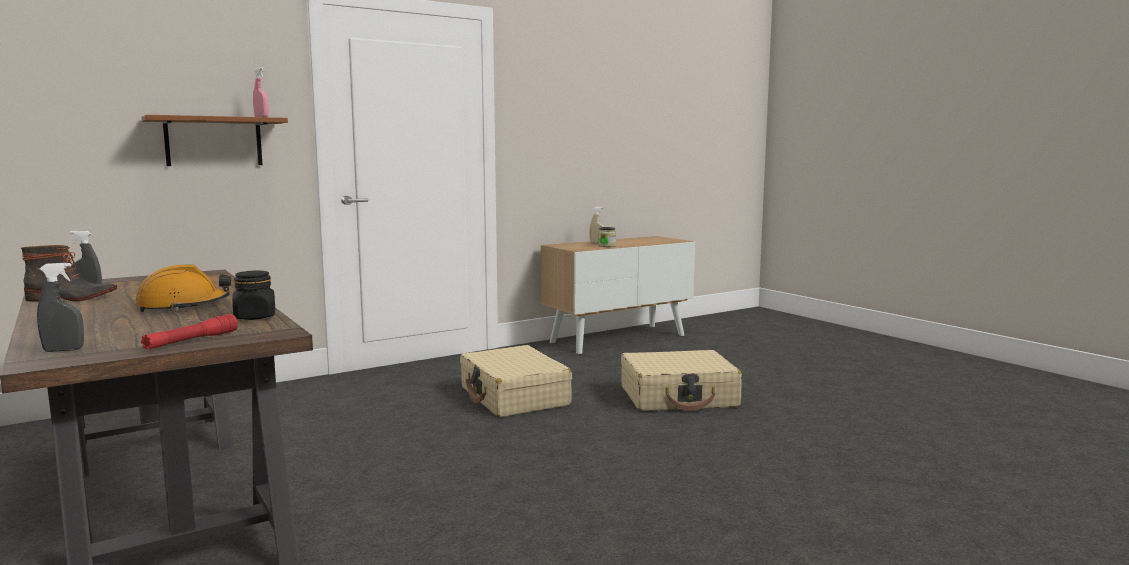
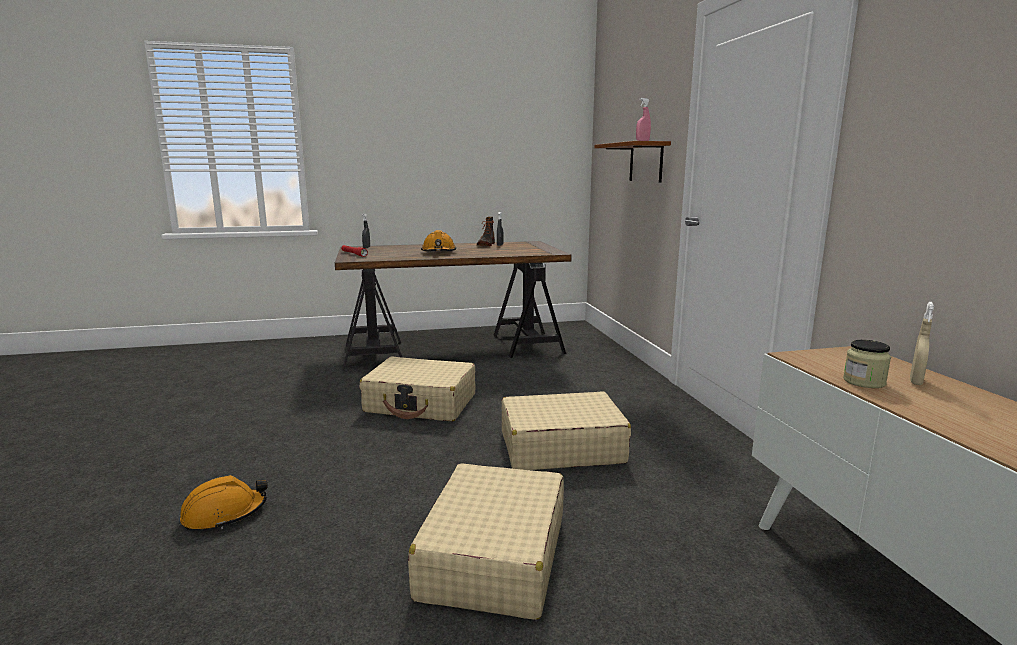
camera: 110 degrees right, 5 degrees up
(255, 317) = (391, 258): black jar -> none
(440, 465) = (421, 403): none -> beige suitcase
(749, 486) = (225, 514): none -> orange hard hat

